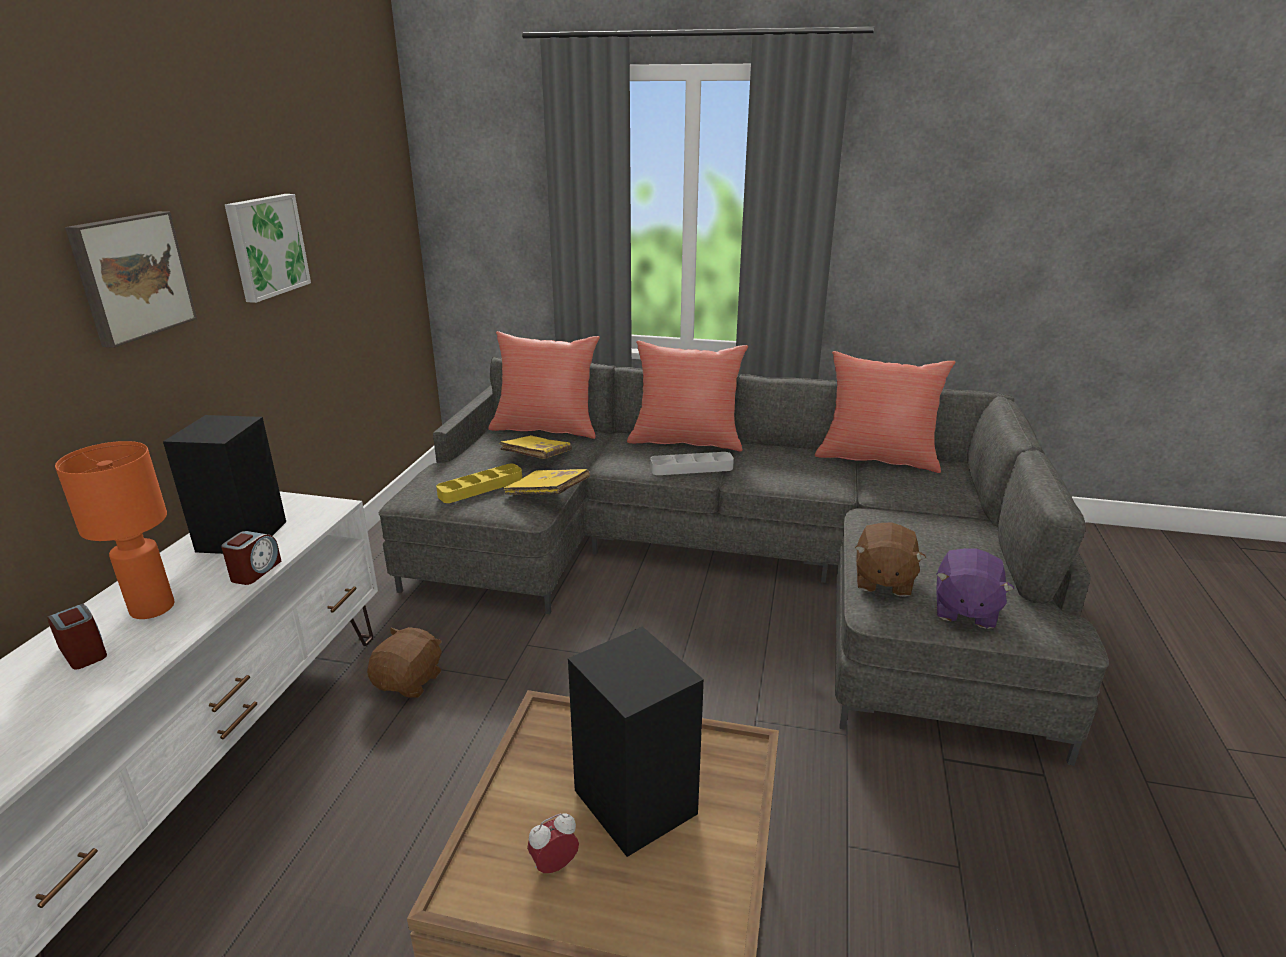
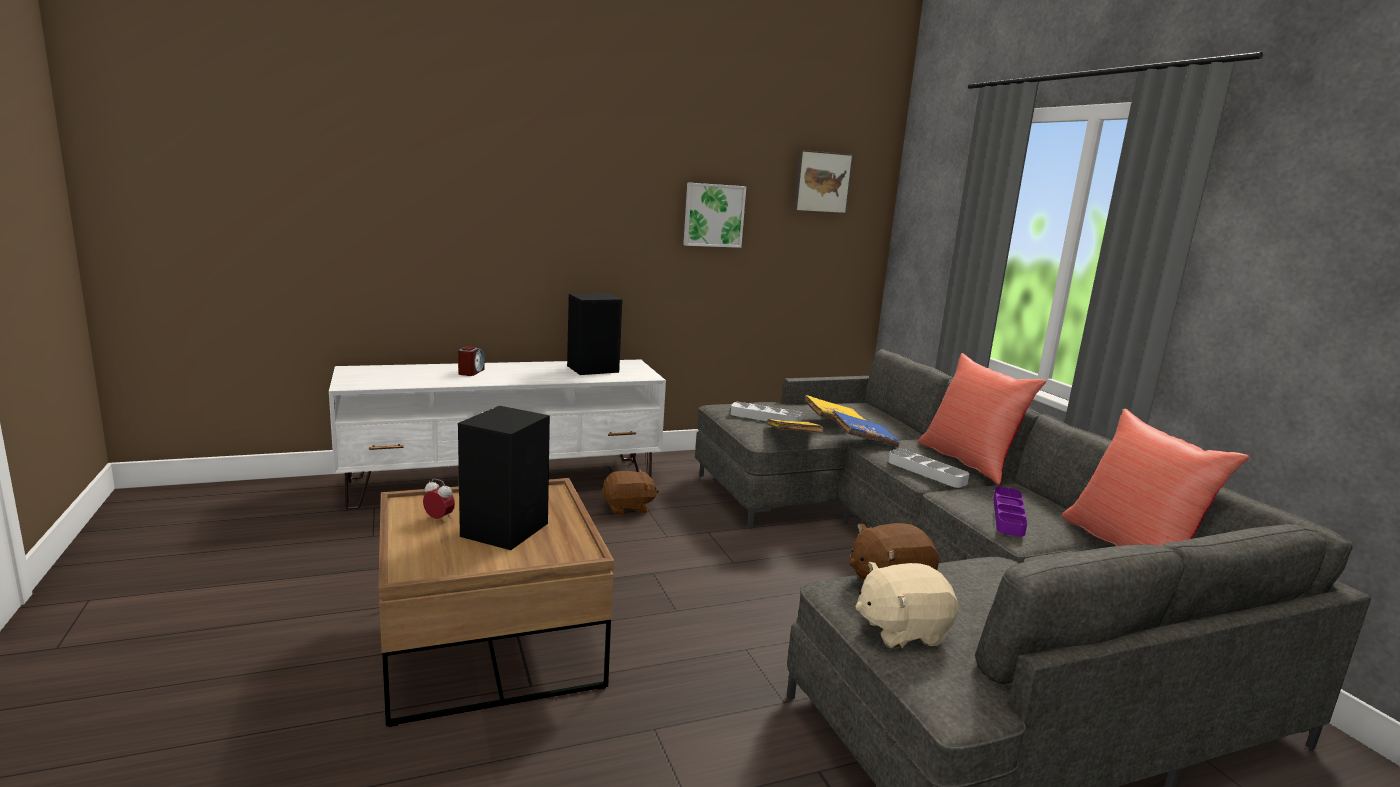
camera: 55 degrees right, 10 degrees down
(131, 276) = (603, 207): picture -> picture (821, 182)
(151, 608) = (513, 372): orange table lamp -> none
(255, 571) = (566, 379): alarm clock -> none
(480, 487) = (765, 418): yellow tray -> grey tray
(546, 428) = (883, 415): red pillow -> none
(594, 463) = (863, 440): none -> blue book
(798, 474) = (1008, 516): none -> purple tray
(964, 610) = (901, 630): purple plush toy -> beige plush toy

